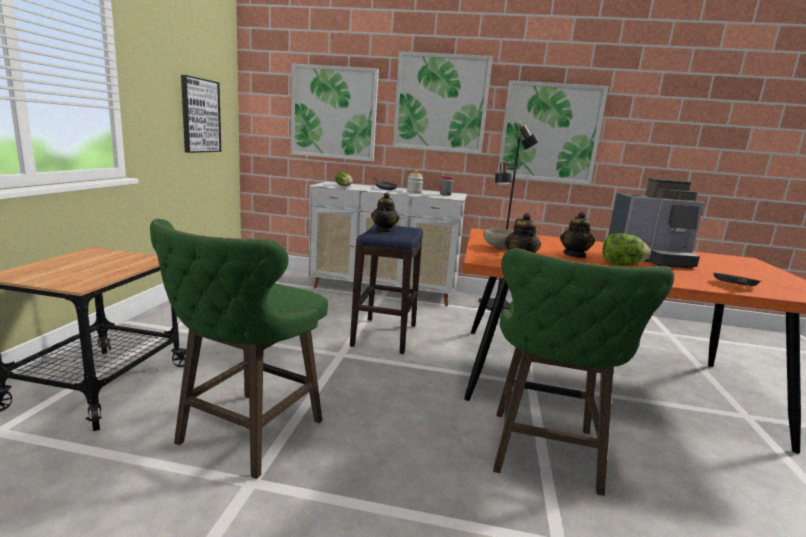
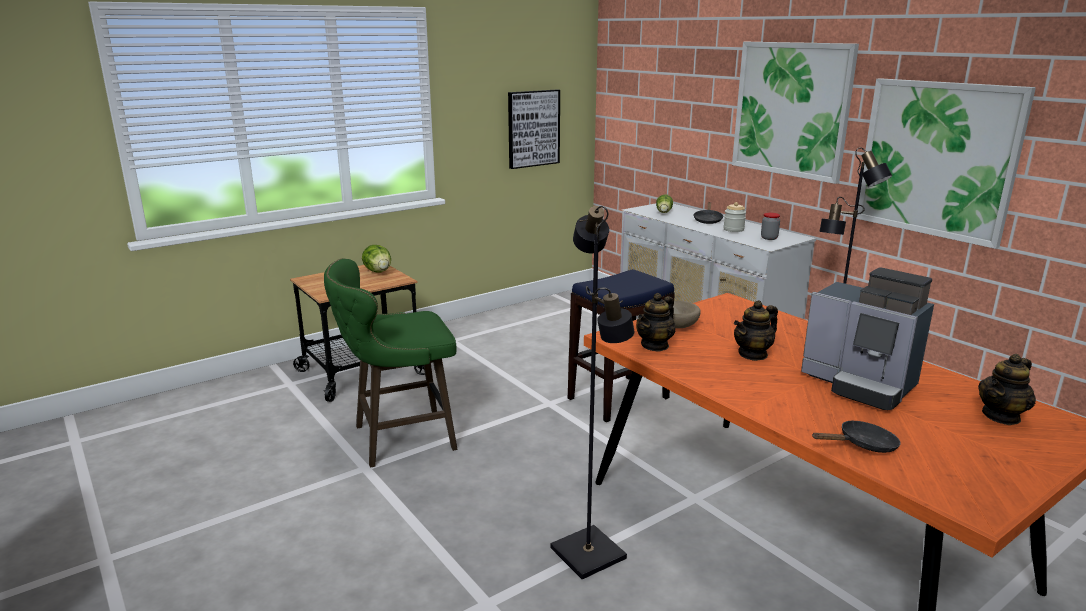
camera: 45 degrees right, 5 degrees up
(334, 113) = (677, 118): picture -> none
(384, 230) = (617, 280): teapot -> teapot (1001, 416)
(544, 454) = (588, 553): green stool -> black floor lamp
(621, 265) = (778, 380): lettuce -> lettuce (378, 271)

